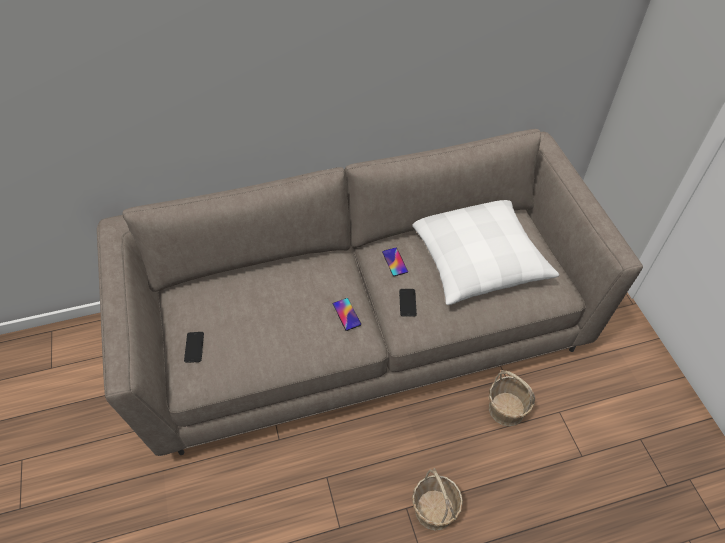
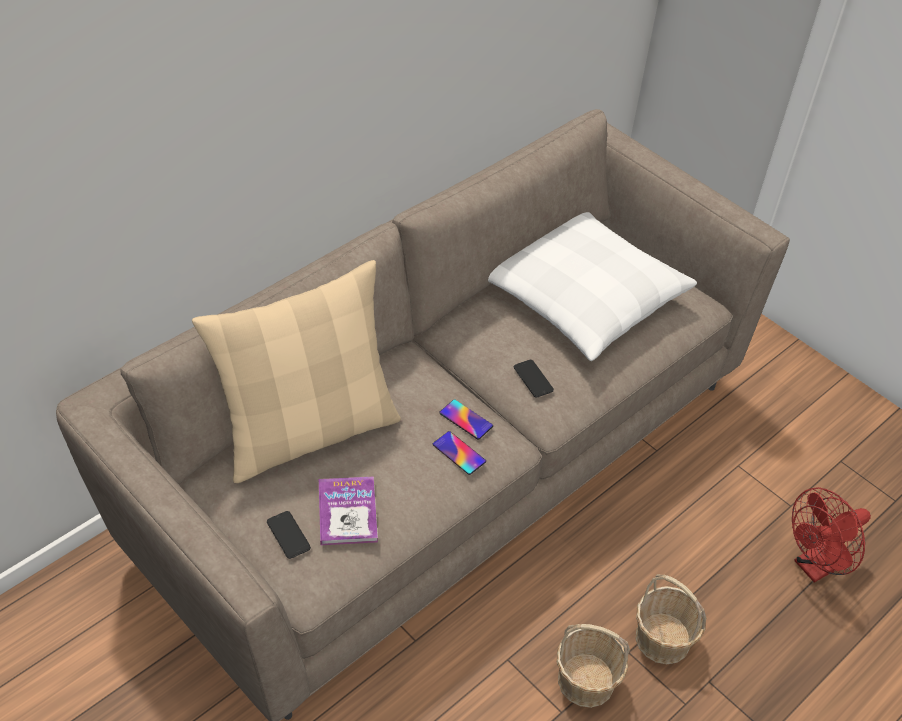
camera: 30 degrees left, 5 degrees down
(236, 346) = (347, 512): none -> book
(246, 286) = (308, 432): none -> beige pillow
(394, 262) = (485, 335): phone -> phone (459, 453)
(506, 409) = (678, 487): basket -> basket (586, 681)
(575, 508) = (815, 566): none -> red fan

